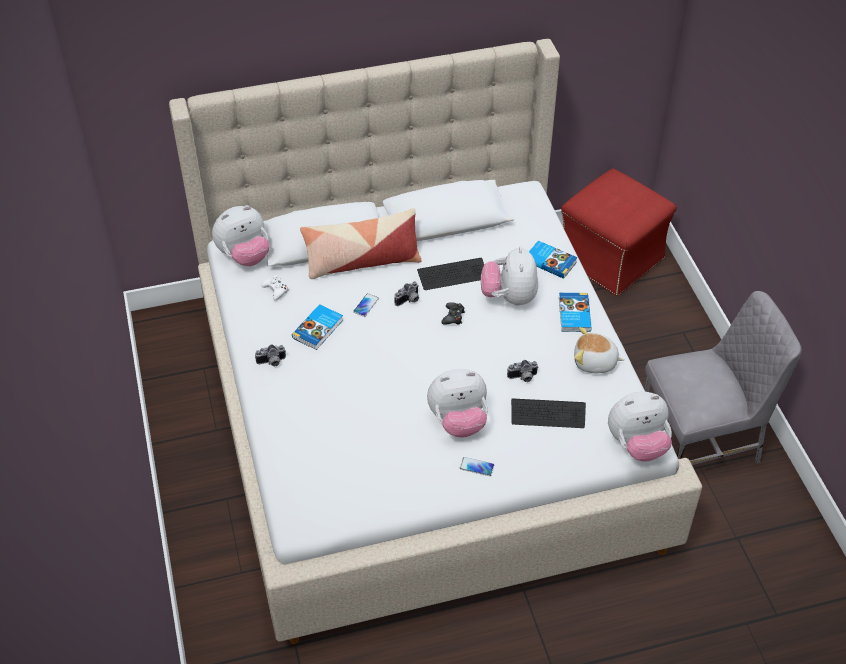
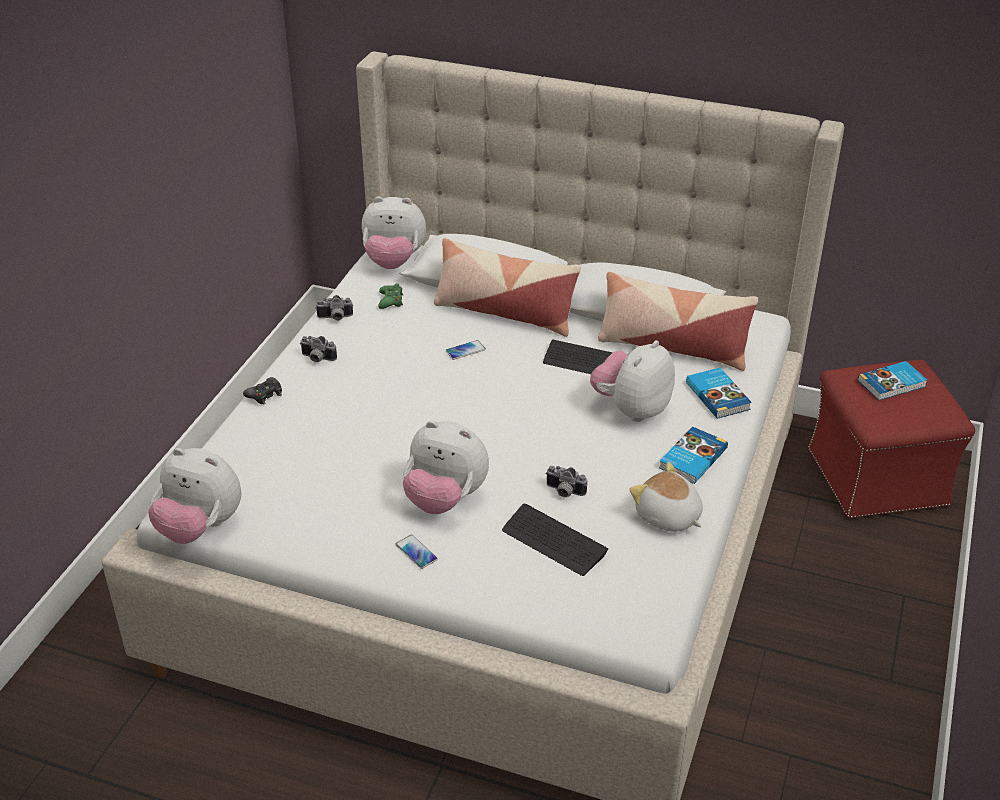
camera: 35 degrees right, 10 degrees down
(276, 290) = (391, 301): white game controller -> green game controller
(319, 329) = (394, 350): book -> book (892, 384)
(409, 300) = (515, 365): camera -> camera (335, 318)
(453, 317) = (547, 400): black game controller -> black game controller (265, 395)
(492, 237) = (672, 346): none -> pillow
(637, 445) = (631, 627): plush toy -> plush toy (200, 527)
(701, 441) = (820, 726): grey chair -> none

